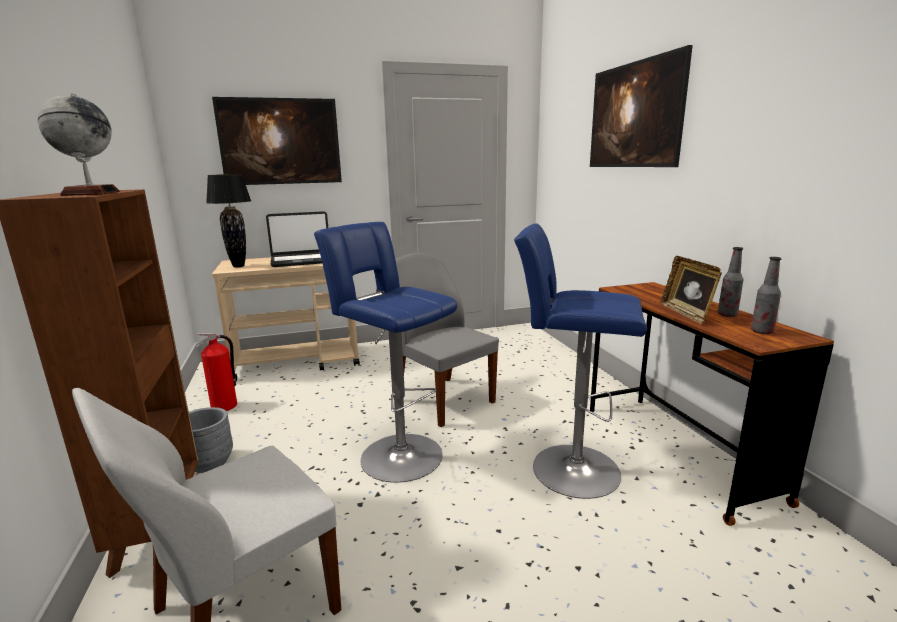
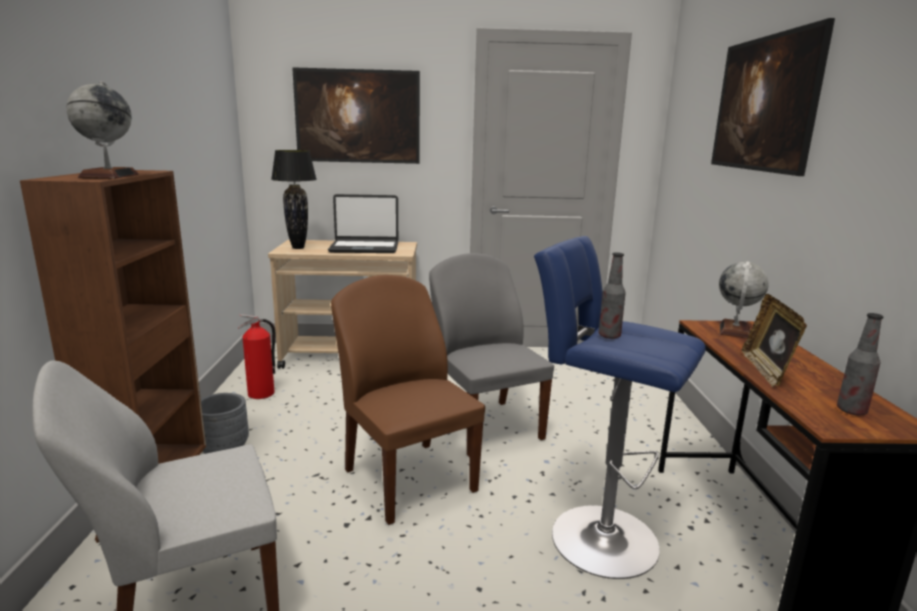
camera: 15 degrees right, 0 degrees up
(397, 454) = (408, 478): blue stool -> brown chair
(643, 290) = (735, 330): none -> globe
(727, 315) = (822, 380): bottle -> bottle (609, 336)

